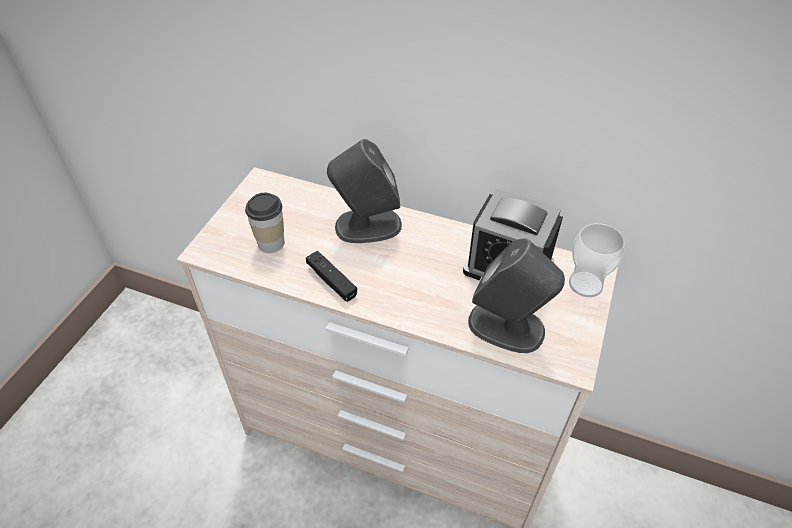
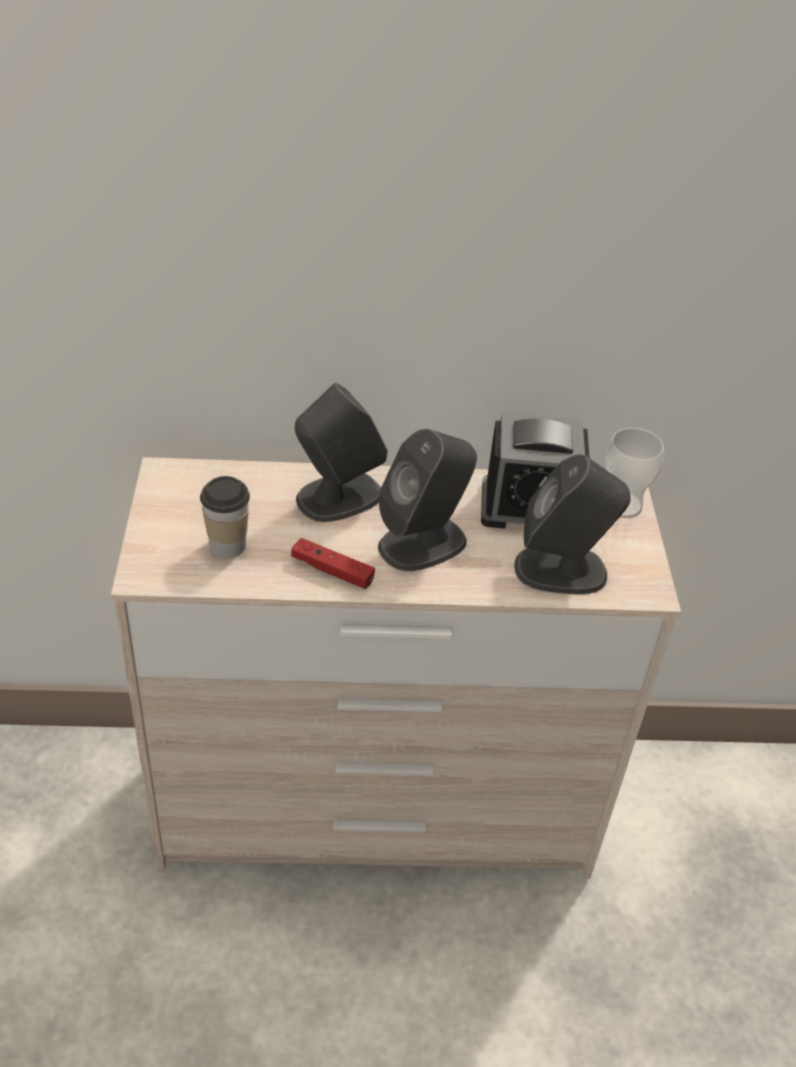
camera: 25 degrees left, 5 degrees down
(331, 281) = (332, 571): black game controller -> red game controller
(410, 276) = (423, 543): none -> grey speaker

